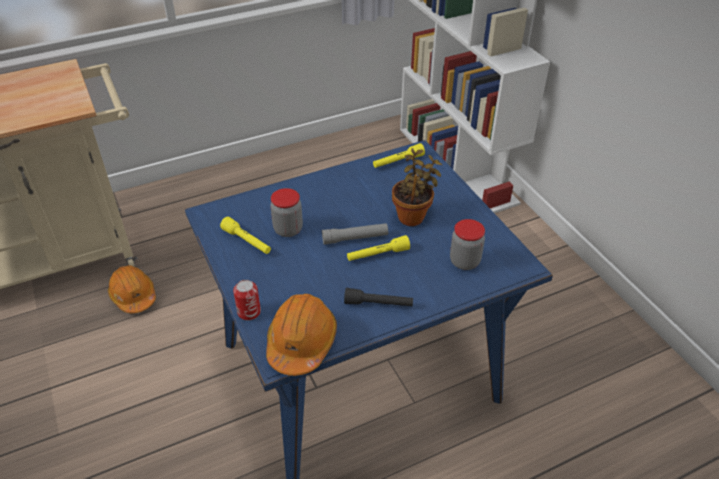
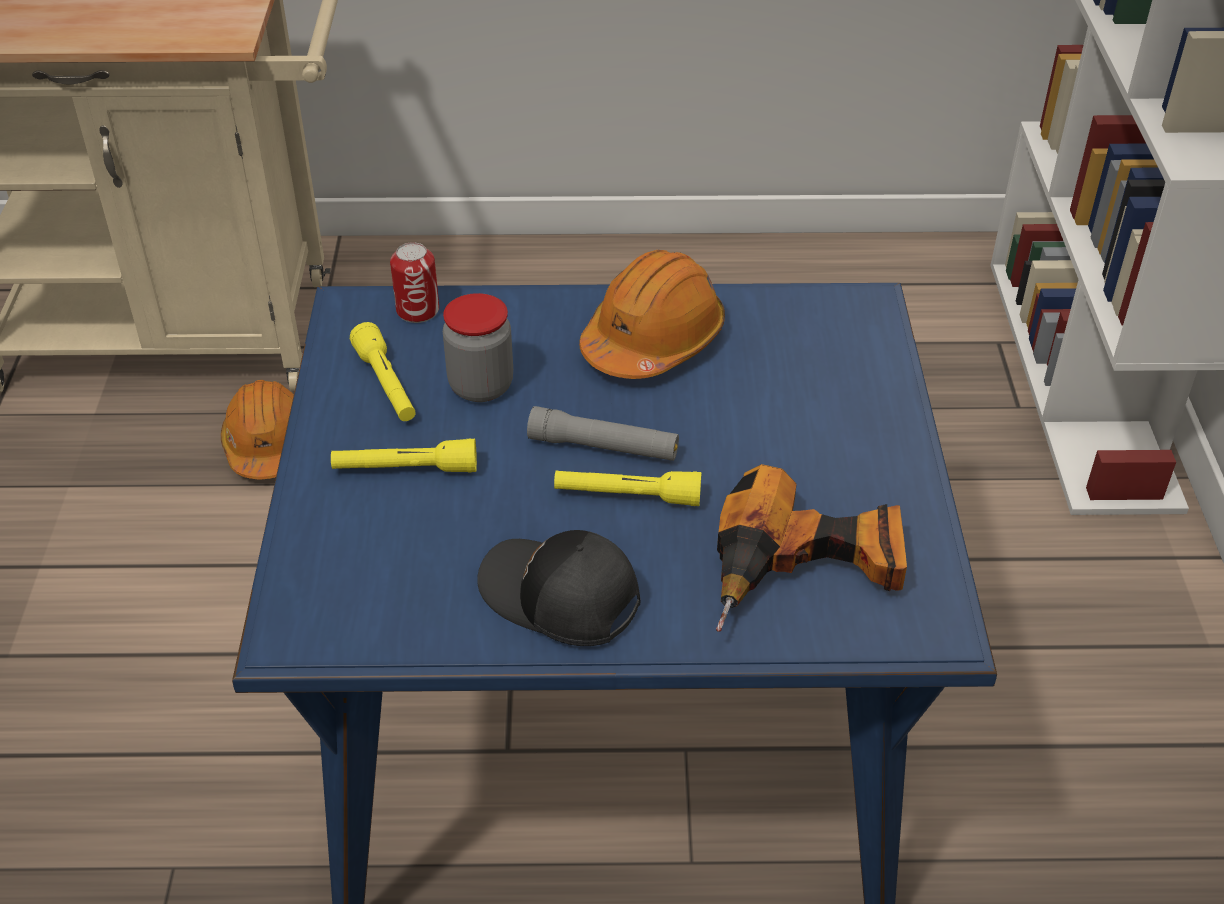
camera: 25 degrees right, 0 degrees up
(249, 312) = (298, 525): can -> can (417, 310)
(301, 342) = (355, 620): orange hard hat -> orange hard hat (653, 340)
(378, 304) = (559, 599): black flashlight -> black cap
(398, 162) = (804, 313): yellow flashlight -> yellow flashlight (405, 469)
(413, 216) = (758, 439): potted plant -> none
(464, 261) = (806, 573): jar -> power drill

